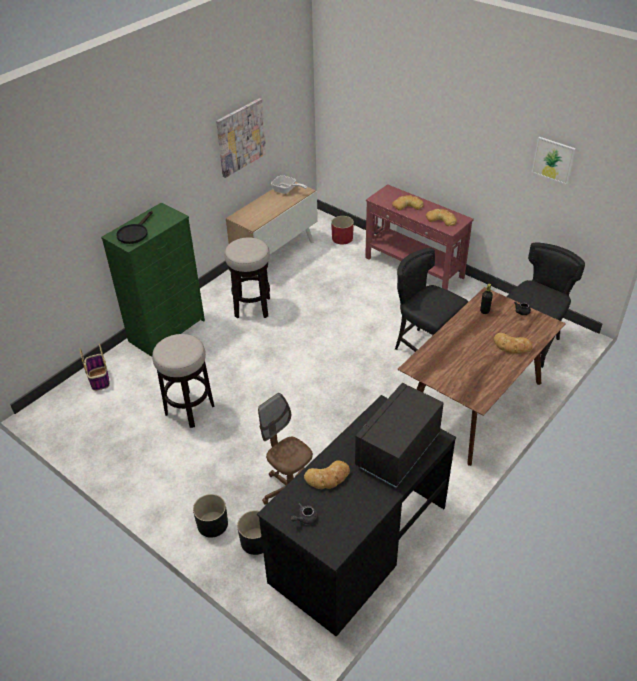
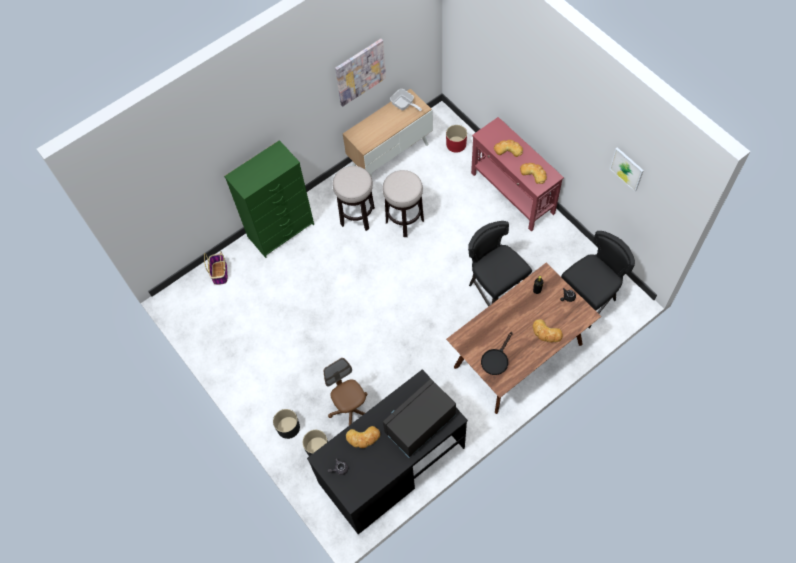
camera: 15 degrees right, 20 degrees up
(134, 233) = (252, 176): black frying pan -> black frying pan (496, 359)
(189, 409) = (287, 317): stool -> stool (404, 220)

